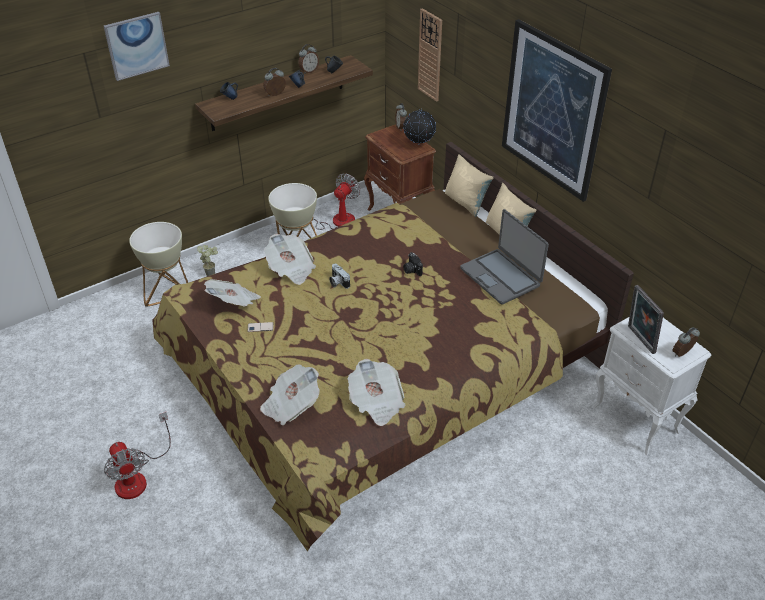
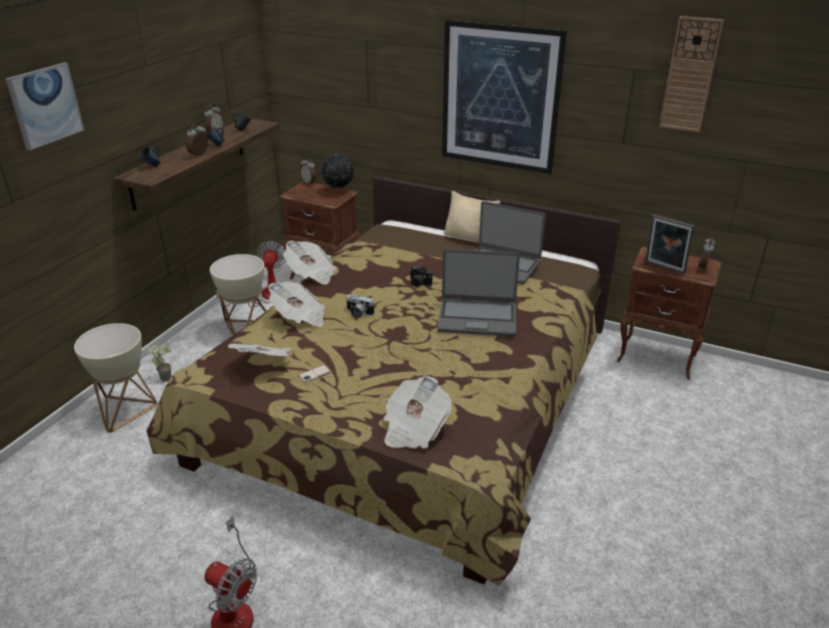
camera: 30 degrees left, 10 degrees down
(376, 402) = (494, 395): newspaper -> newspaper (311, 274)
(428, 324) = (477, 318): none -> laptop
(430, 55) = (335, 96): wall clock -> wall clock (690, 75)
(466, 203) = (412, 227): beige pillow -> none
(636, 420) = (657, 358): white nightstand -> brown nightstand

